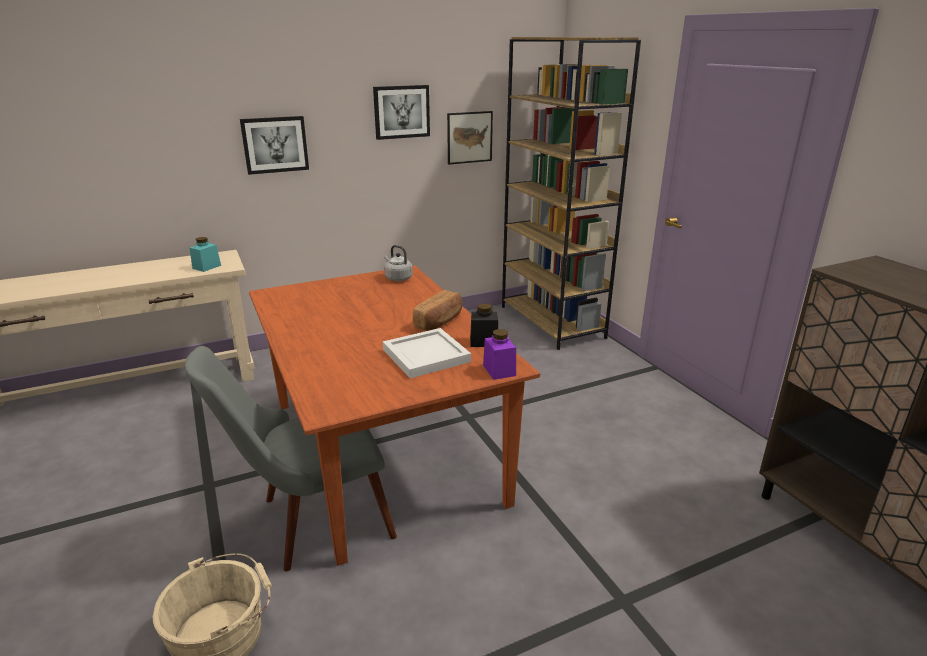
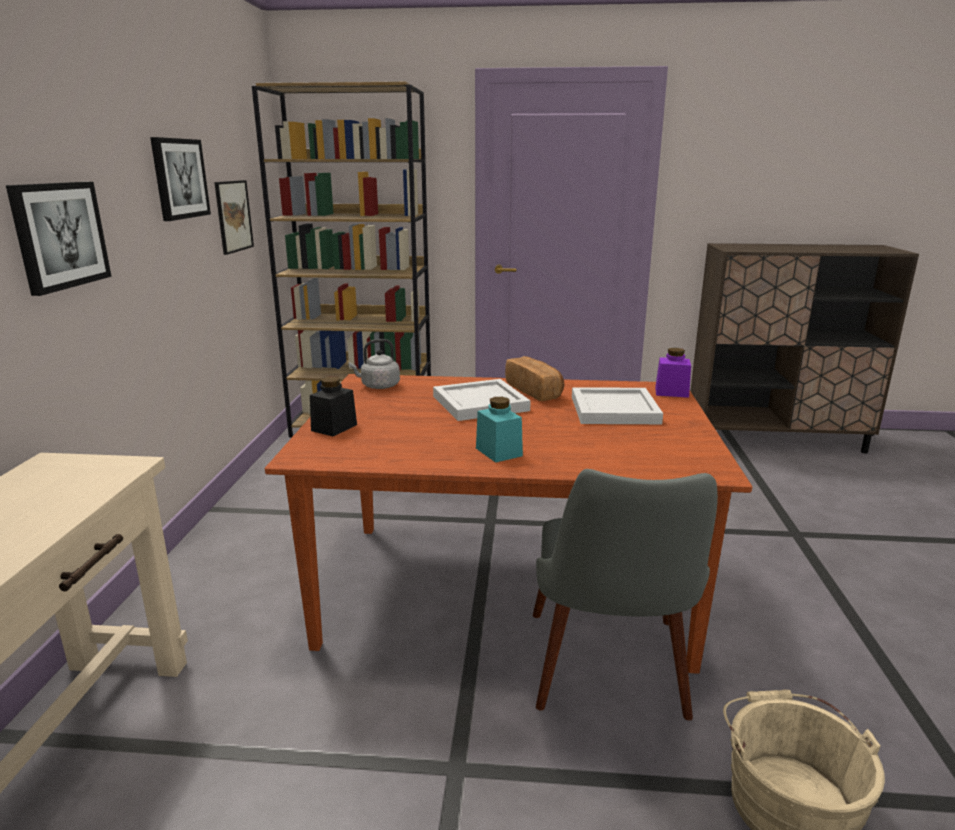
camera: 60 degrees left, 5 degrees down
(206, 267) = (85, 483): turquoise jar -> turquoise jar (498, 452)
(392, 311) = (479, 404): none -> white tray
(484, 342) = (604, 386): black jar -> black jar (334, 427)

